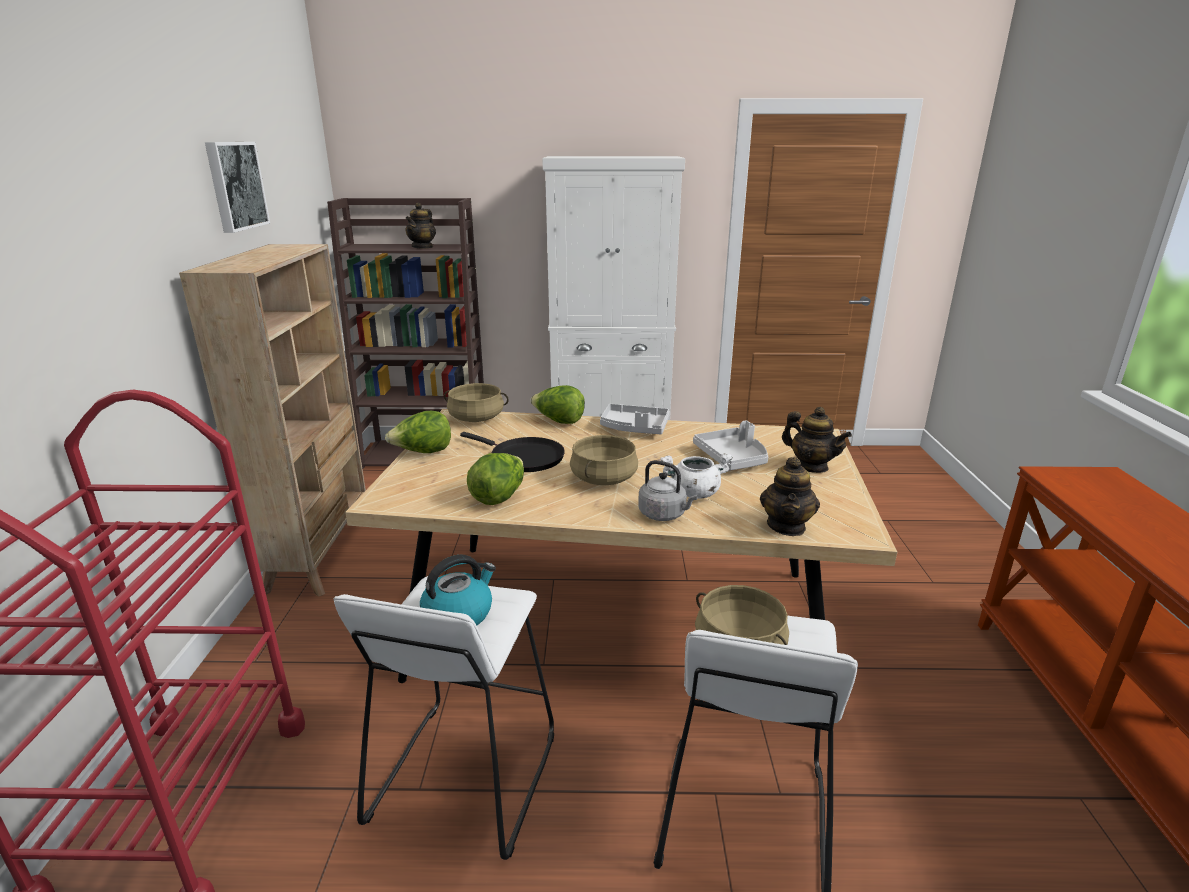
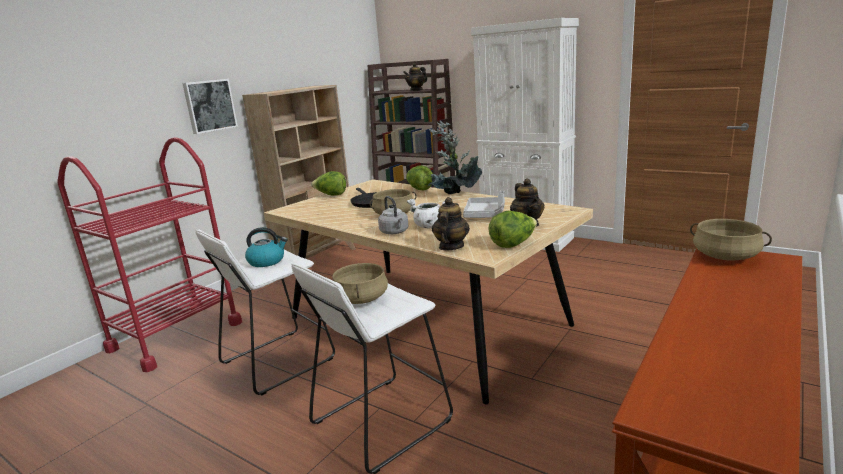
camera: 35 degrees right, 5 degrees down
(235, 185) = (293, 54): picture -> picture (209, 105)
(476, 418) = (380, 184): beige cooking pot -> beige cooking pot (725, 256)
(499, 496) = (332, 215): lettuce -> lettuce (513, 244)
(634, 428) = (455, 196): grey tray -> potted plant
(786, 526) = (451, 246): teapot -> teapot turned 150 degrees clockwise

